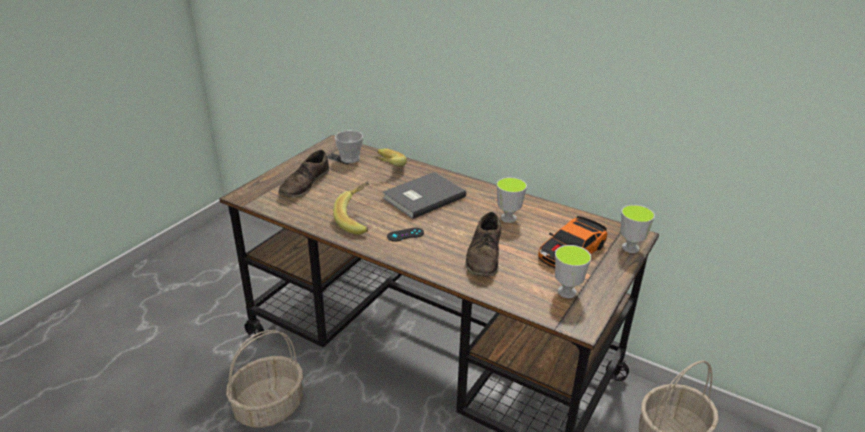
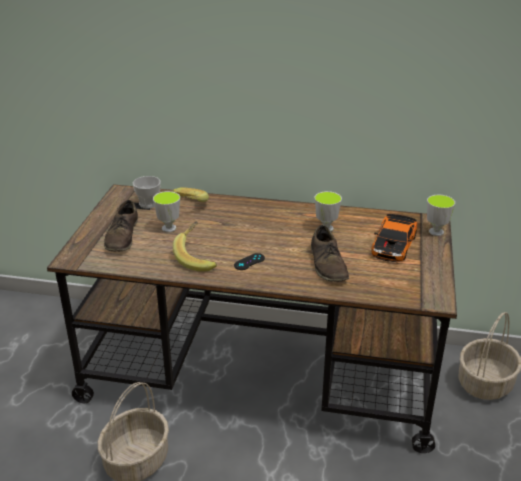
camera: 20 degrees left, 0 degrees up
(422, 197) = (240, 225): grey book -> none
(567, 292) = (411, 278): cup -> cup (169, 228)

